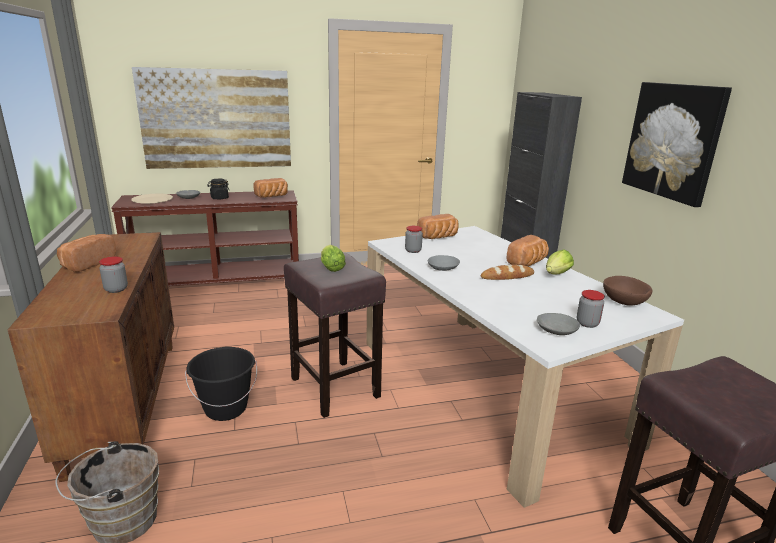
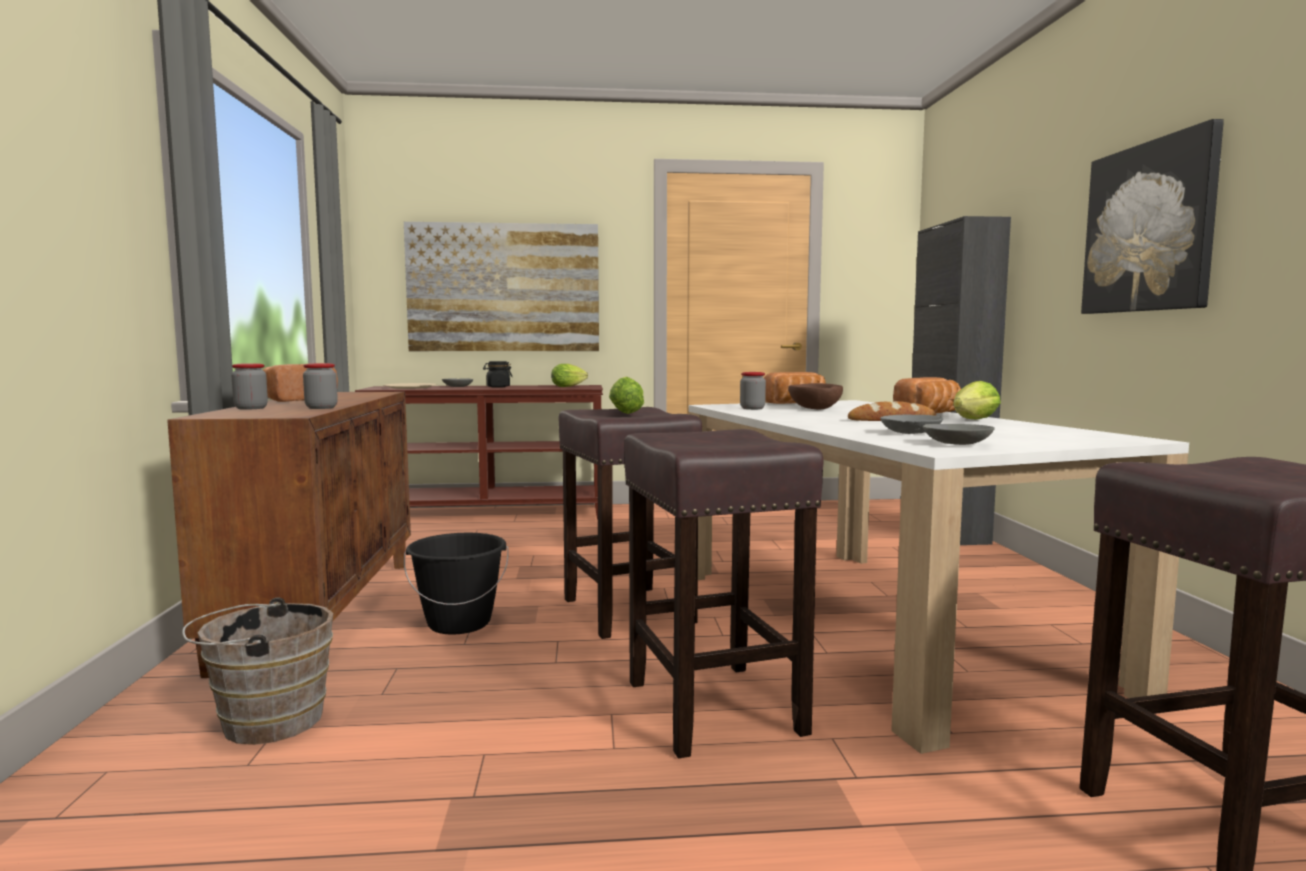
camera: 10 degrees right, 15 degrees down
(272, 196) = (570, 386): bread -> lettuce
(401, 477) = (711, 705): none -> brown stool
(442, 268) = (791, 416): grey bowl -> grey bowl (909, 433)
(587, 323) = (1012, 441): jar -> jar (251, 408)
(623, 302) = (1081, 433): brown bowl -> brown bowl (814, 409)

